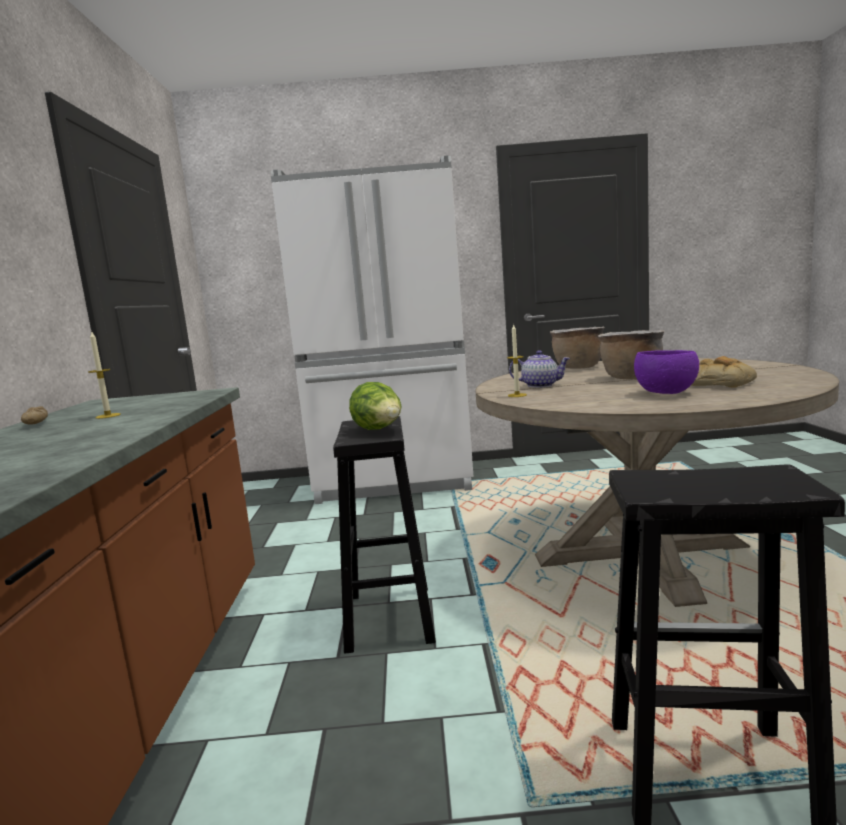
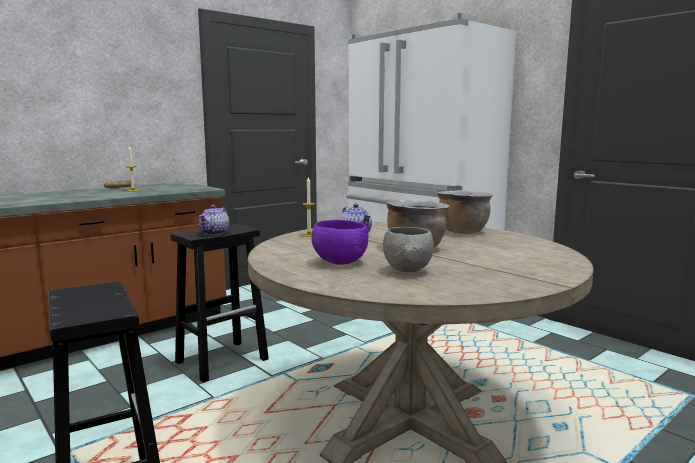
camera: 50 degrees right, 0 degrees up
(379, 430) = (215, 233): lettuce -> teapot
(721, 383) = (407, 271): bread -> grey bowl

